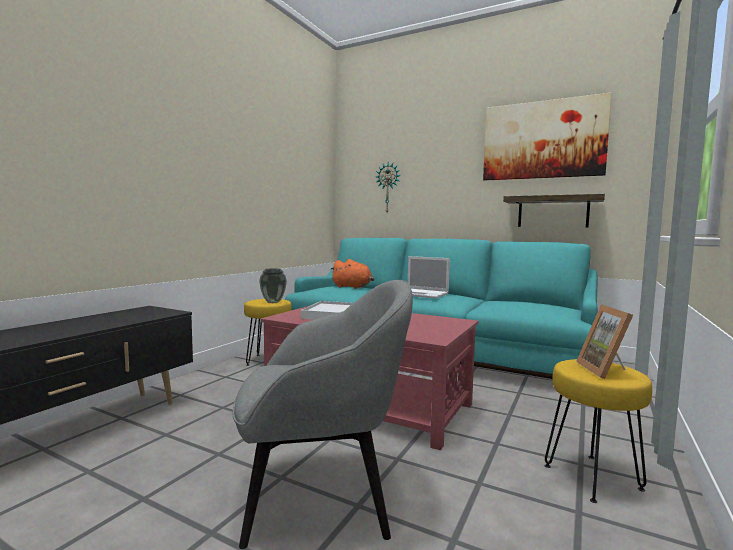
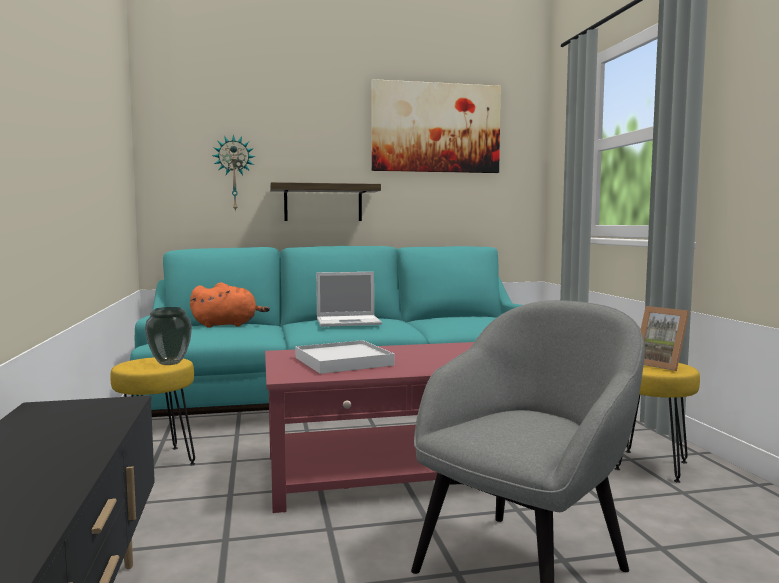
camera: 40 degrees left, 0 degrees up
(553, 212) = (449, 211): shelf -> shelf (323, 203)

